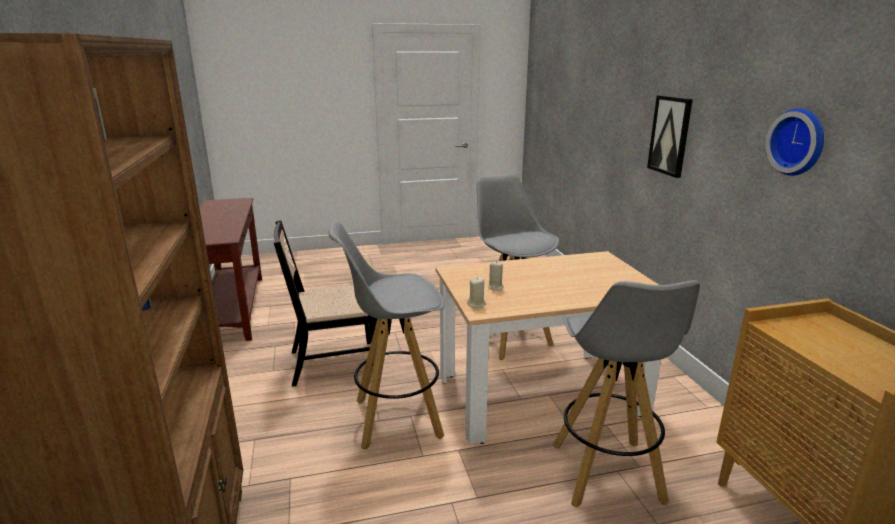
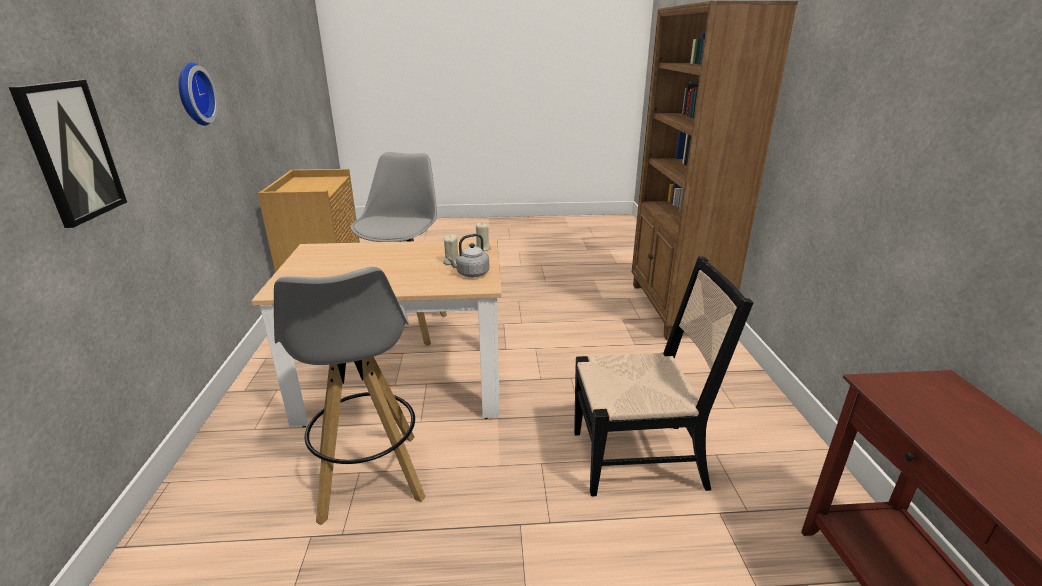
camera: 170 degrees left, 5 degrees up
(395, 418) = (555, 378): grey stool -> none
(469, 278) = (471, 274): none -> grey kettle

